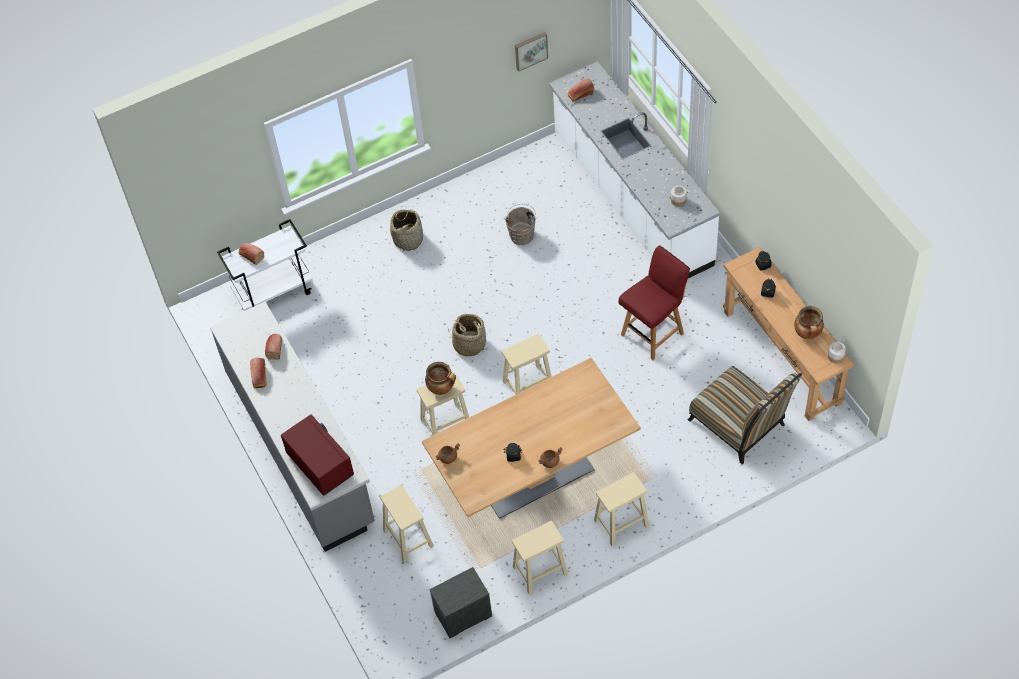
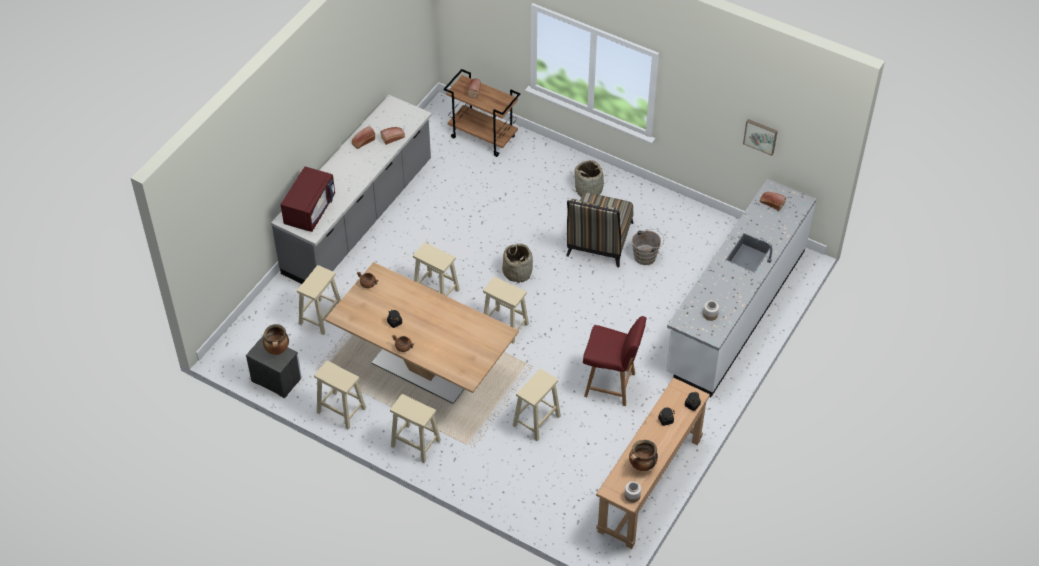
camera: 55 degrees right, 5 degrees down
(274, 292) = (483, 137): white cart -> brown cart
(442, 388) = (435, 256): cooking pot -> cooking pot (277, 350)
(657, 411) = (536, 421): none -> beige stool
(740, 426) = (559, 485): chair -> chair (598, 243)

